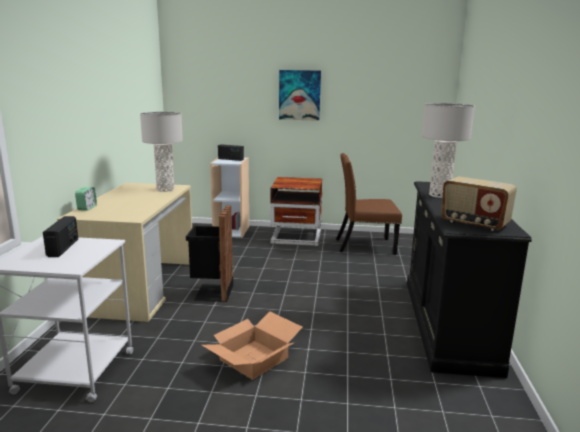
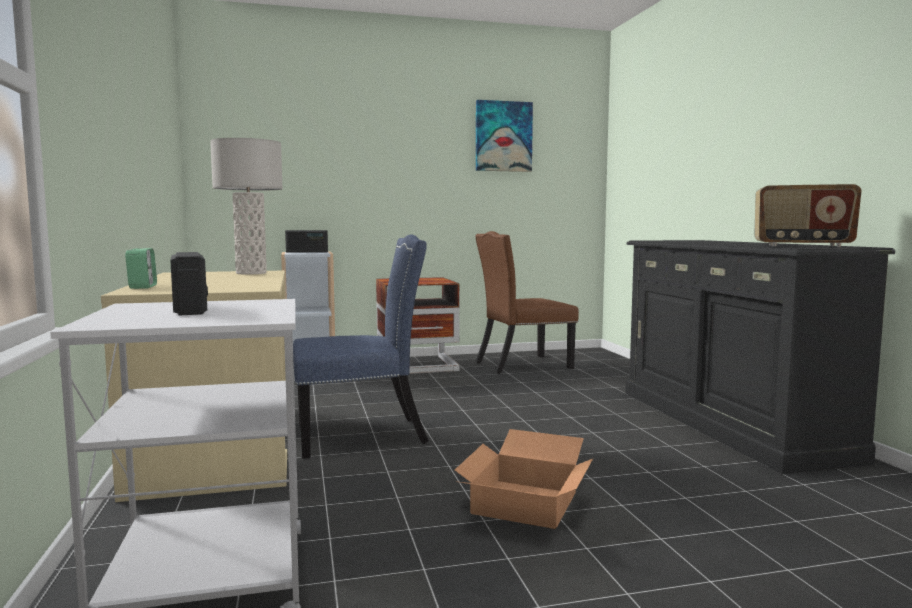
camera: 20 degrees left, 10 degrees down
(211, 292) = (358, 436): black trash can -> blue chair
(299, 95) = (404, 156): picture -> picture (503, 136)
(439, 195) = (691, 242): white table lamp -> none

